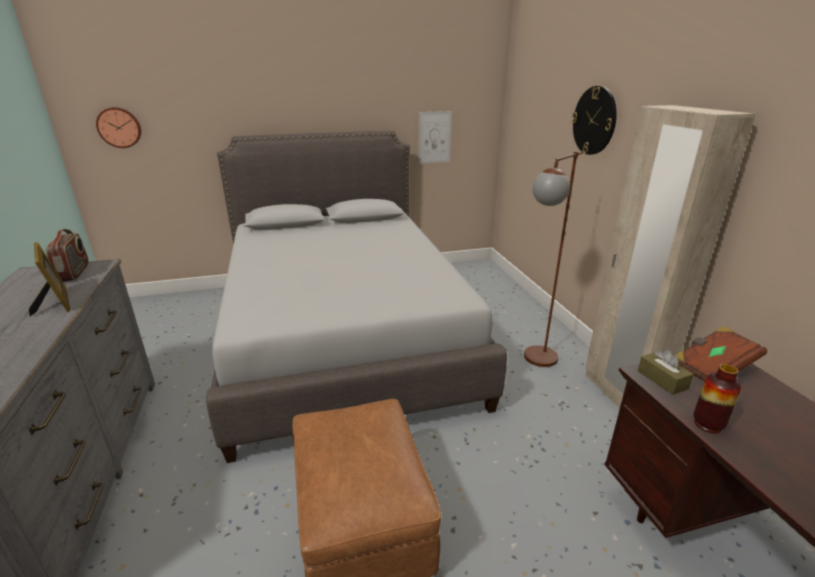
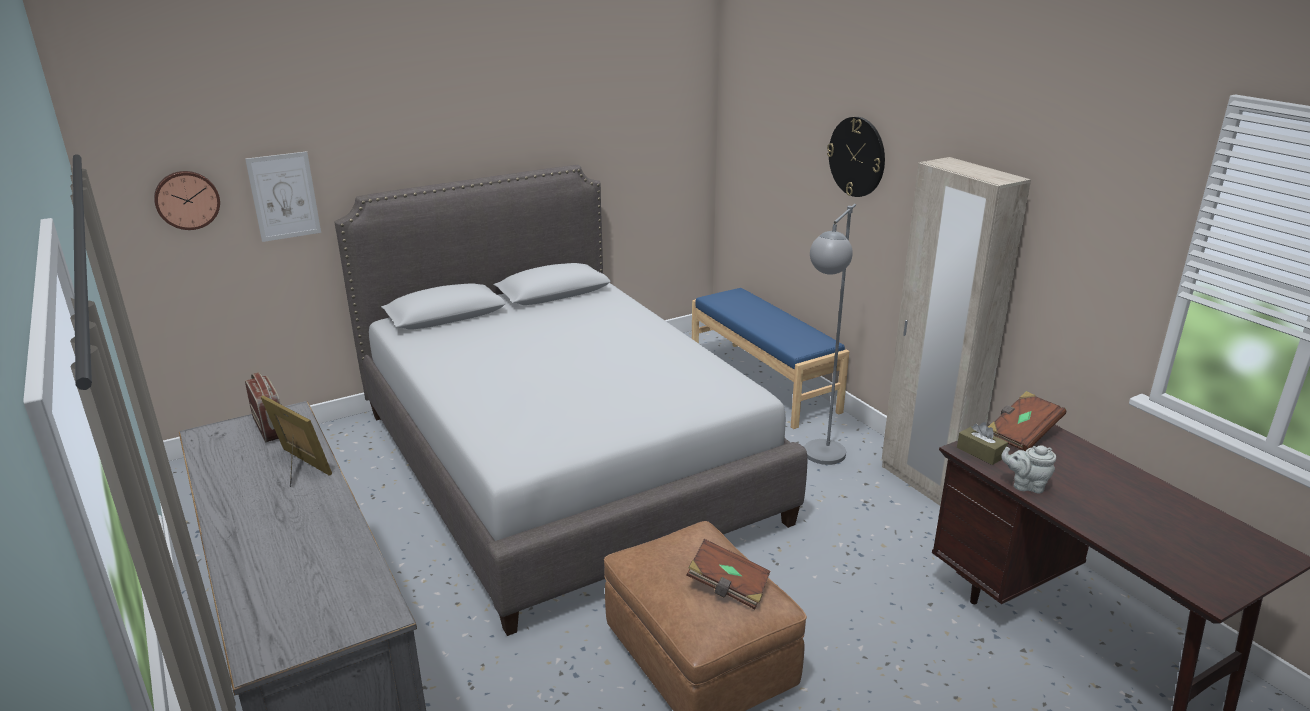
camera: 15 degrees left, 0 degrees up
(375, 469) = (728, 587): none -> brown book
(434, 137) = (629, 166): picture -> picture (284, 196)
(512, 299) = (763, 382): none -> blue bench
(534, 362) = (820, 461): brown floor lamp -> grey floor lamp
(707, 424) = (1026, 485): vase -> grey teapot

